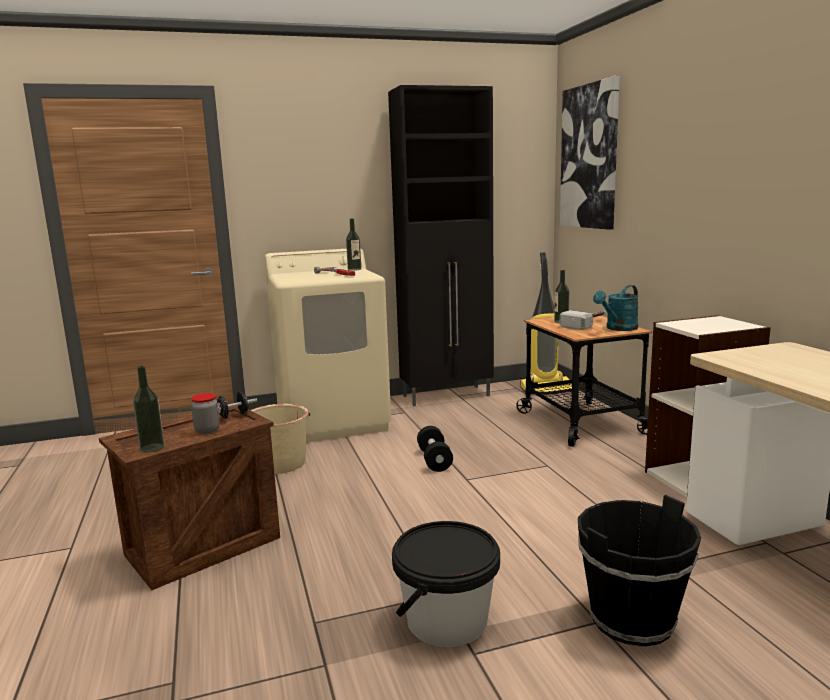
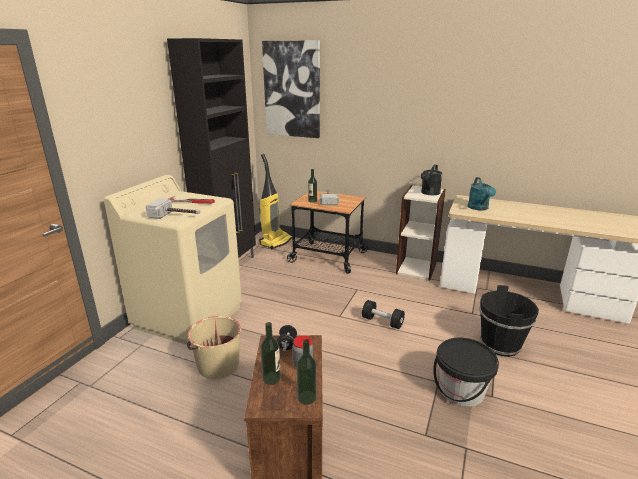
camera: 50 degrees left, 10 degrees up
(298, 279) = (176, 216): none -> hammer
(354, 269) = (183, 194): bottle -> bottle (271, 378)
(434, 460) = (303, 313): black dumbbell -> black dumbbell (382, 322)
(618, 329) = (349, 199): turquoise watering can -> turquoise watering can (479, 208)
(715, 326) = (429, 193): none -> black watering can

